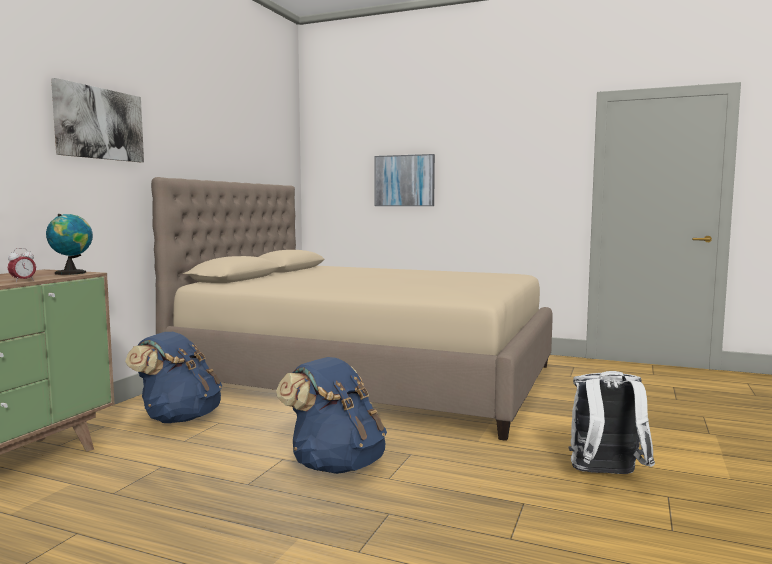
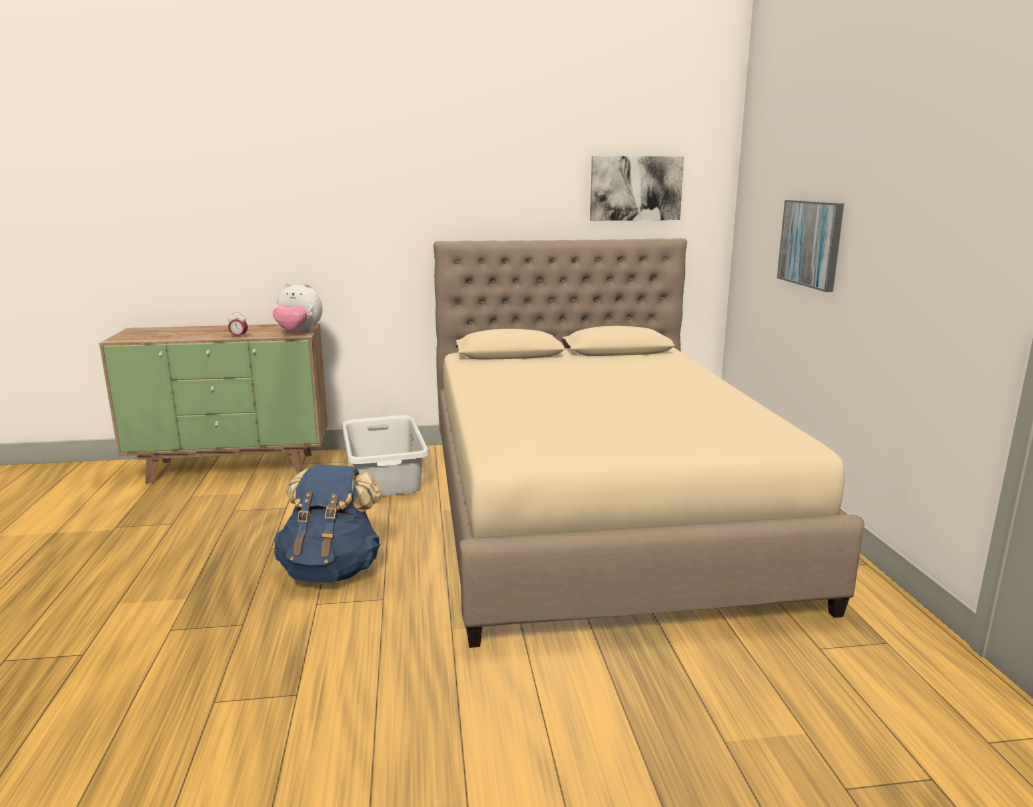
camera: 60 degrees right, 10 degrees up
(72, 273) = (298, 332): globe -> plush toy
(99, 124) = (382, 192): picture -> picture (635, 188)
(179, 418) = (386, 477): blue backpack -> grey laundry basket
(605, 475) = (408, 744): white backpack -> none

